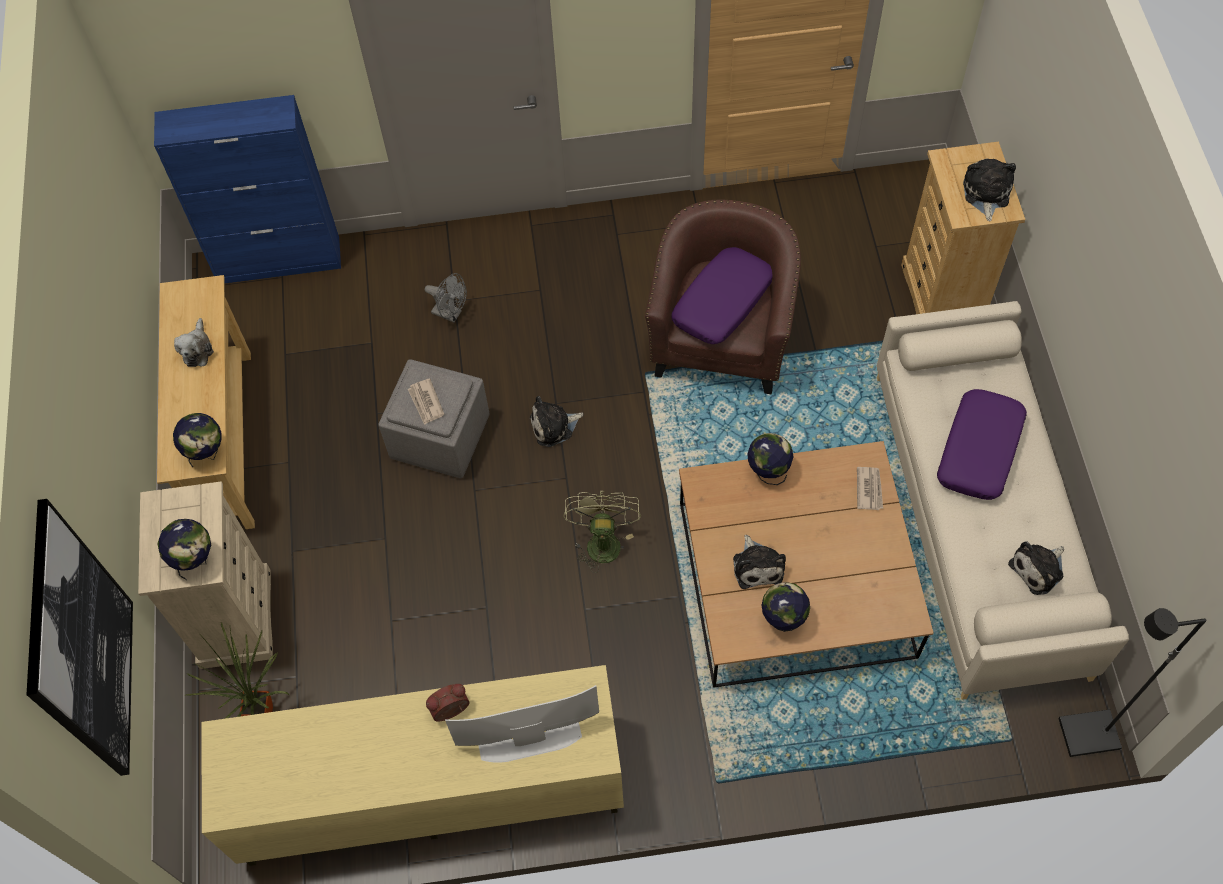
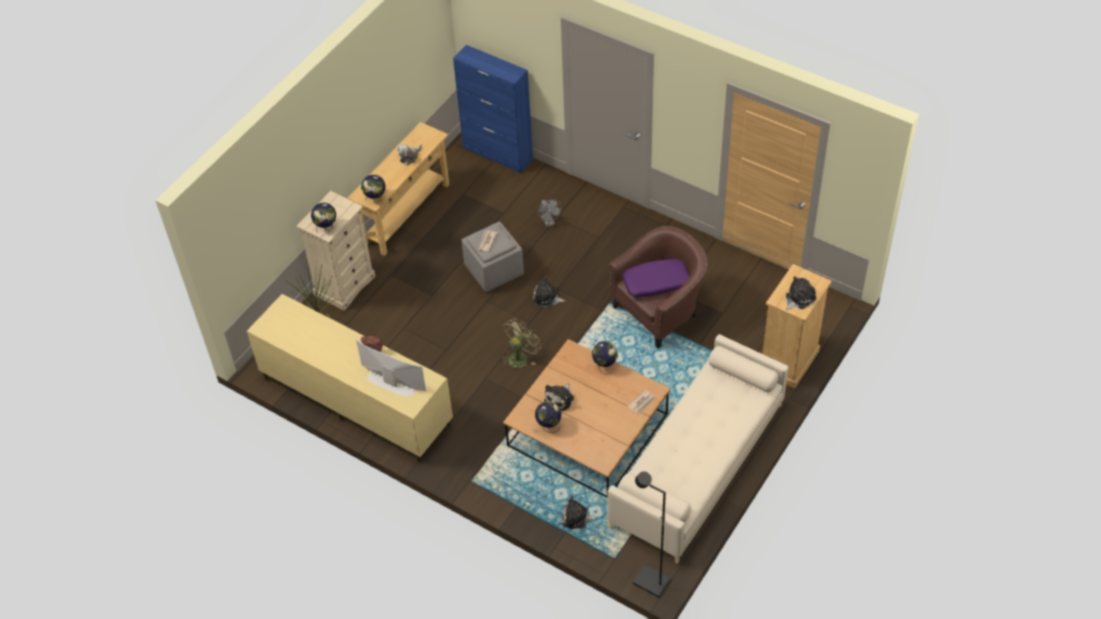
camera: 40 degrees right, 10 degrees down
(80, 644) = (248, 213): picture -> none
(979, 451) = (707, 420): purple pillow -> none
(1038, 569) = (680, 483): plush toy -> plush toy (577, 518)

